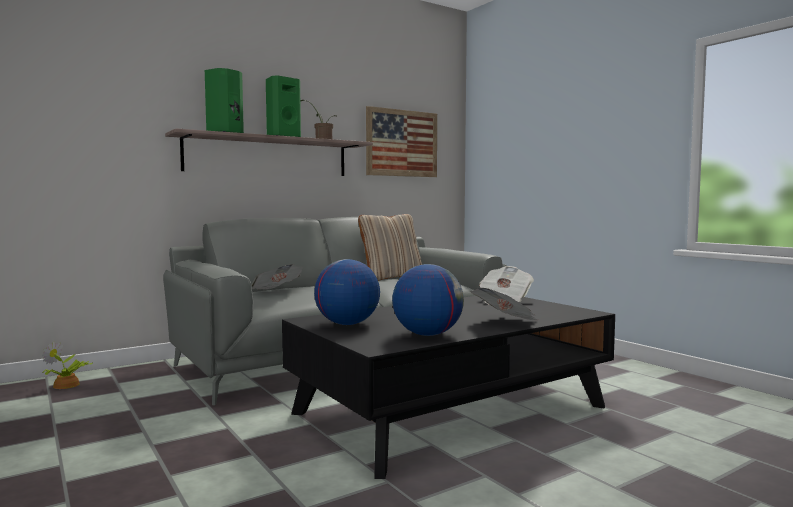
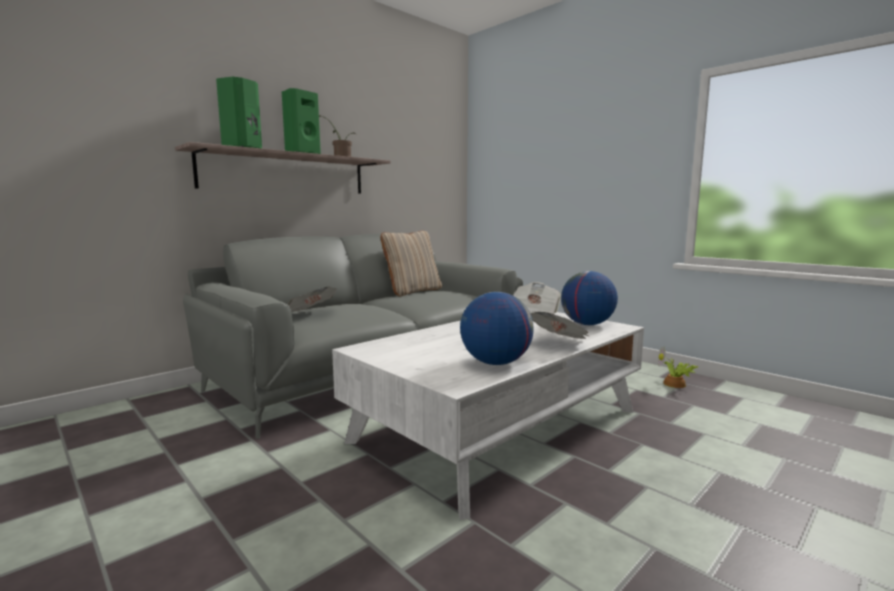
camera: 10 degrees left, 5 degrees up
(66, 385) = (82, 425): potted plant -> potted plant (676, 384)
(347, 324) = (405, 353): globe -> globe (587, 324)
(402, 143) = (413, 162): picture -> none
(452, 410) = (500, 425): black coffee table -> white coffee table

